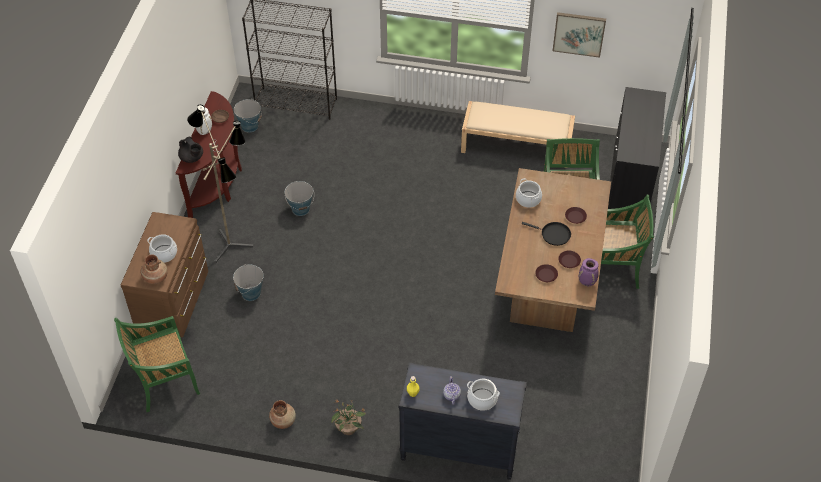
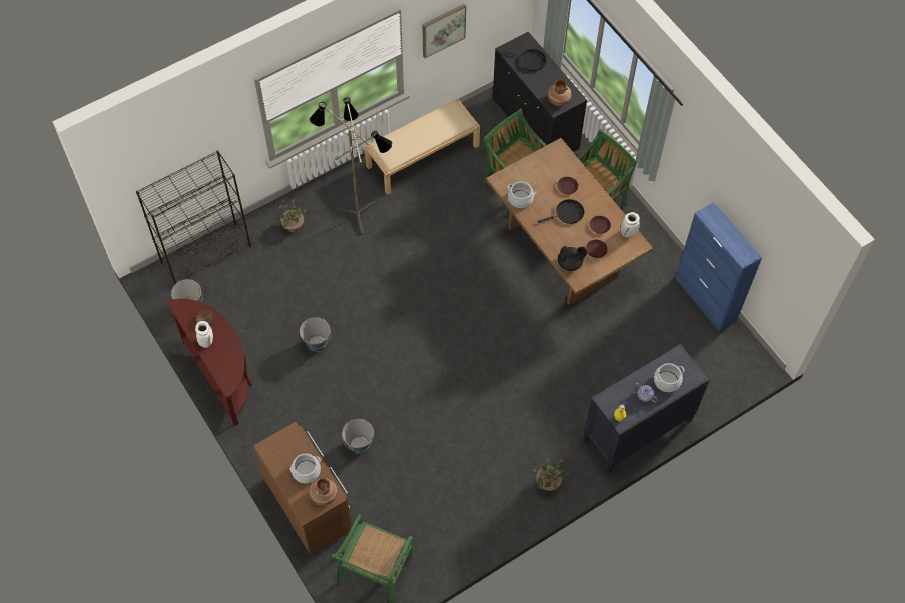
camera: 45 degrees left, 10 degrees up
(192, 158) = (224, 373): black teapot -> black teapot (570, 263)
(233, 244) = (298, 417): floor lamp -> floor lamp (358, 211)
(283, 421) = (497, 519): brown vase -> brown vase (558, 100)
(372, 126) = (292, 226): none -> potted plant
(587, 282) = (628, 233): purple vase -> white vase
(628, 403) = (705, 299): none -> blue cabinet
(643, 112) = (530, 61): none -> black frying pan

